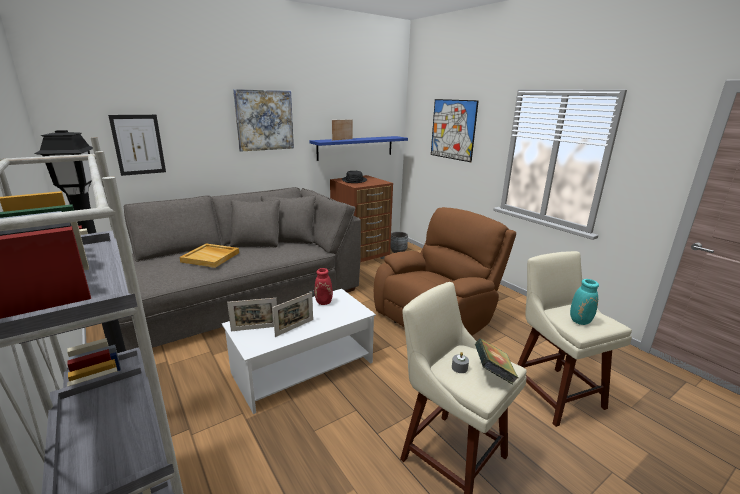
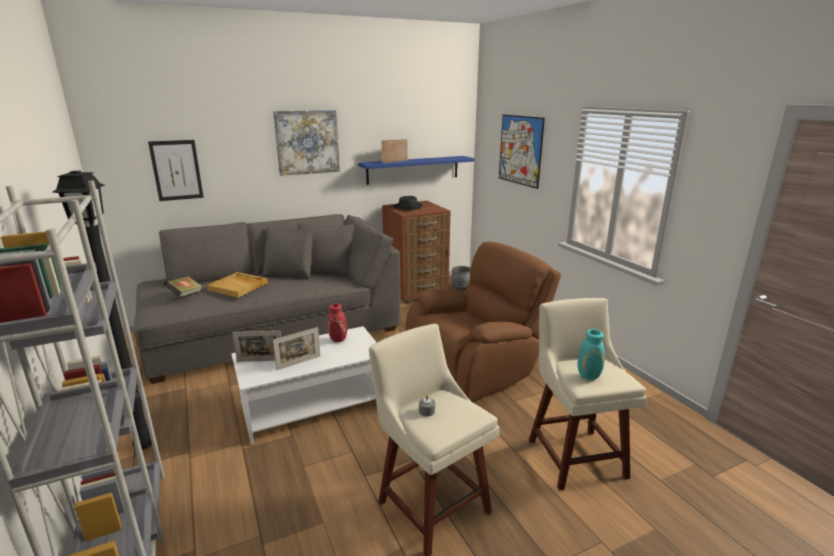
camera: 10 degrees right, 0 degrees up
(493, 373) = (458, 419): book -> book (185, 295)

